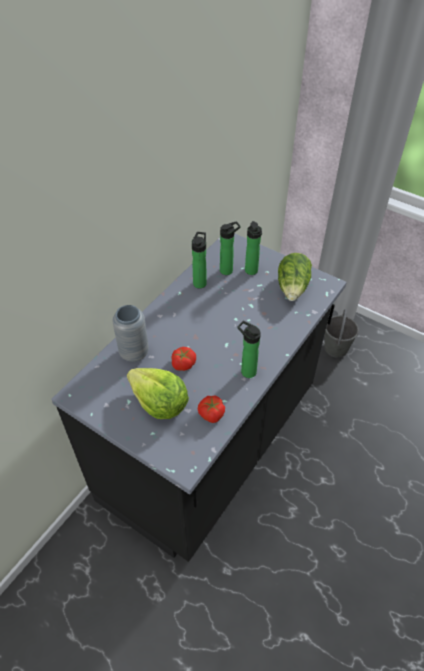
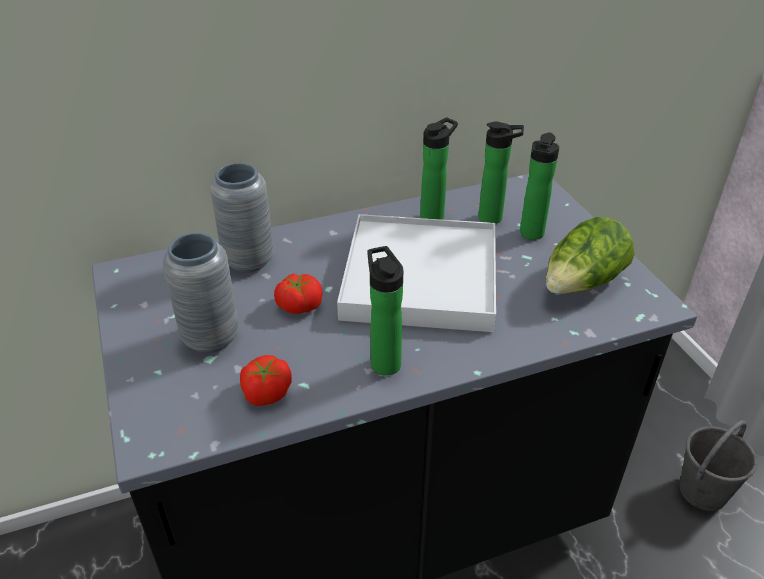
camera: 35 degrees right, 10 degrees down
(159, 403) = (211, 338): lettuce -> grey vase
(224, 320) = (421, 277): none -> white tray

